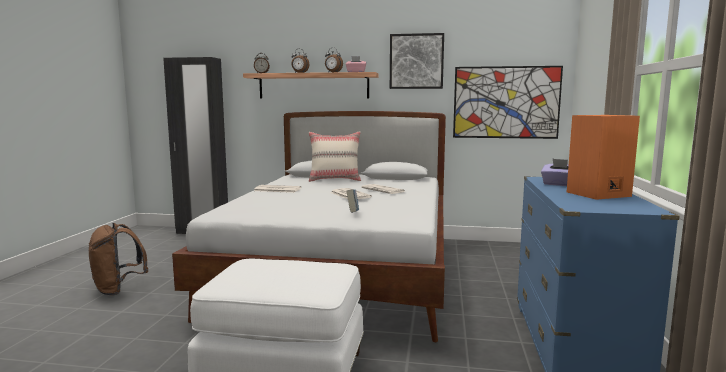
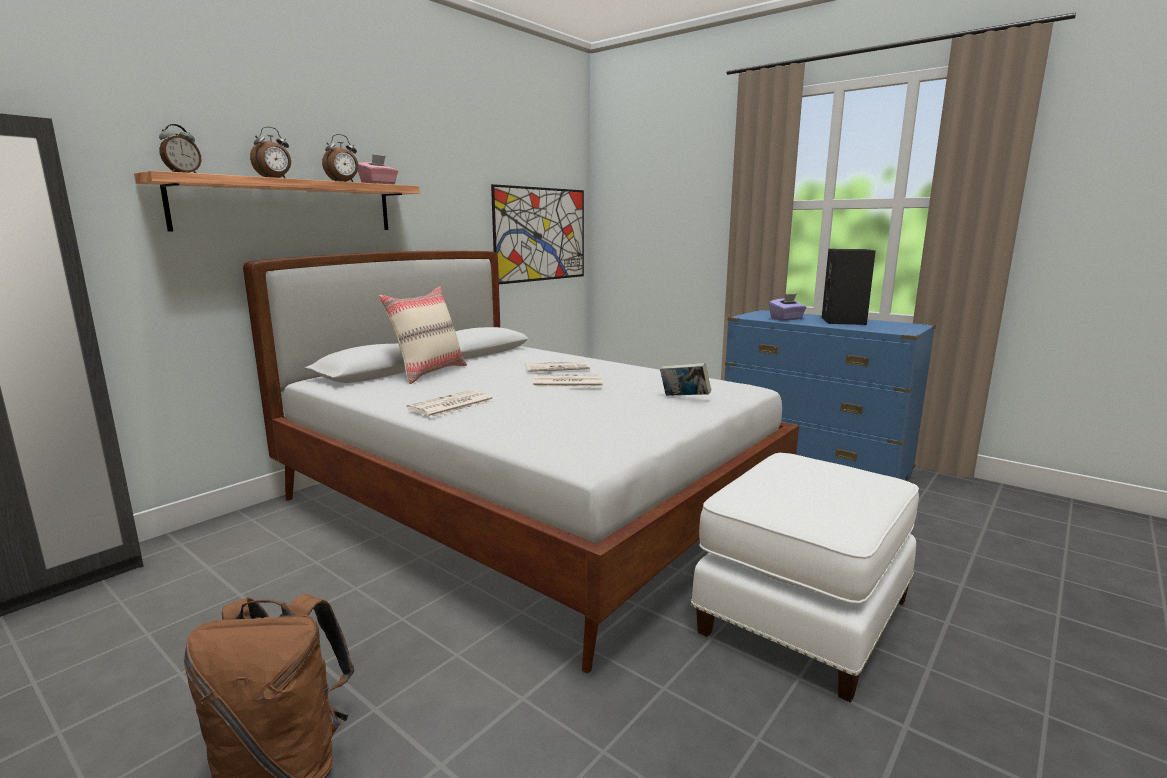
camera: 60 degrees left, 5 degrees up
(416, 61) = (447, 172): picture -> none
(598, 194) = (844, 321): orange speaker -> black speaker

